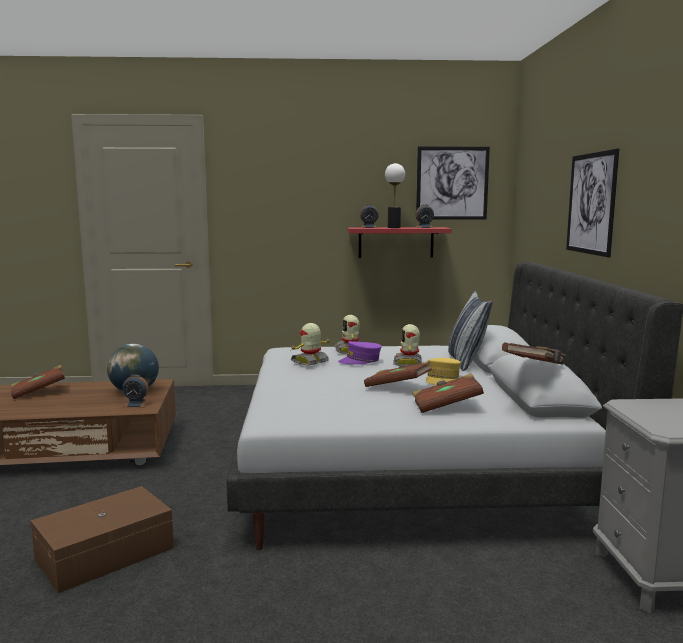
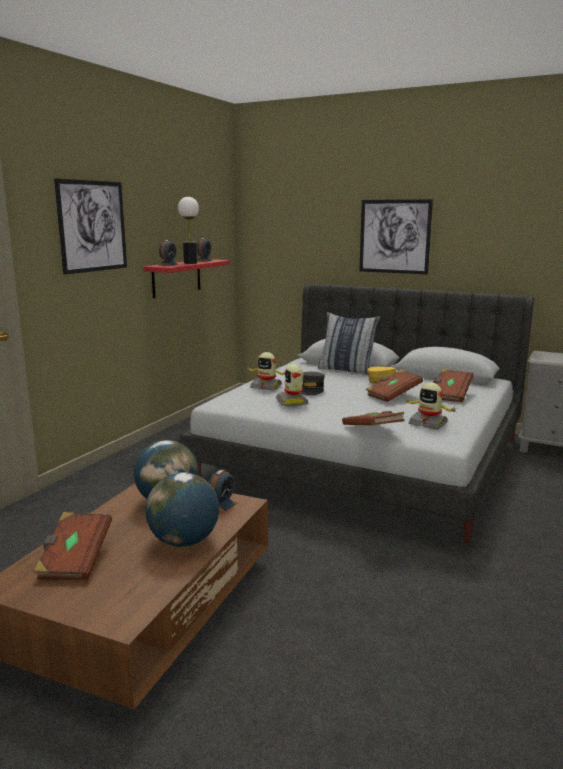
camera: 60 degrees left, 5 degrees up
(73, 407) = (184, 541): none -> globe
(107, 554) = (441, 613): brown storage box -> none
(360, 360) = (310, 389): purple cap -> grey cap
(408, 363) = (331, 381): toy robot -> toy robot (428, 423)
(452, 183) = (206, 216): picture -> picture (92, 226)
(534, 367) = (470, 353): brown book -> brown book (373, 431)

